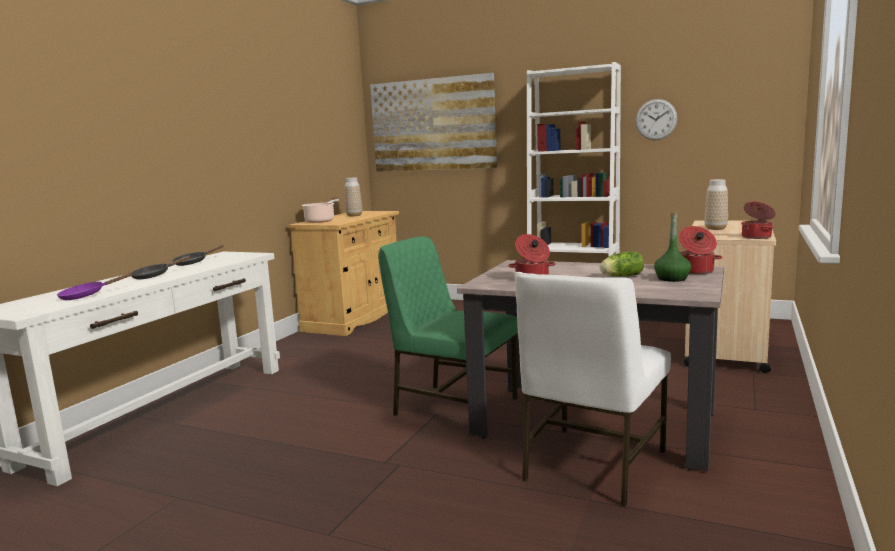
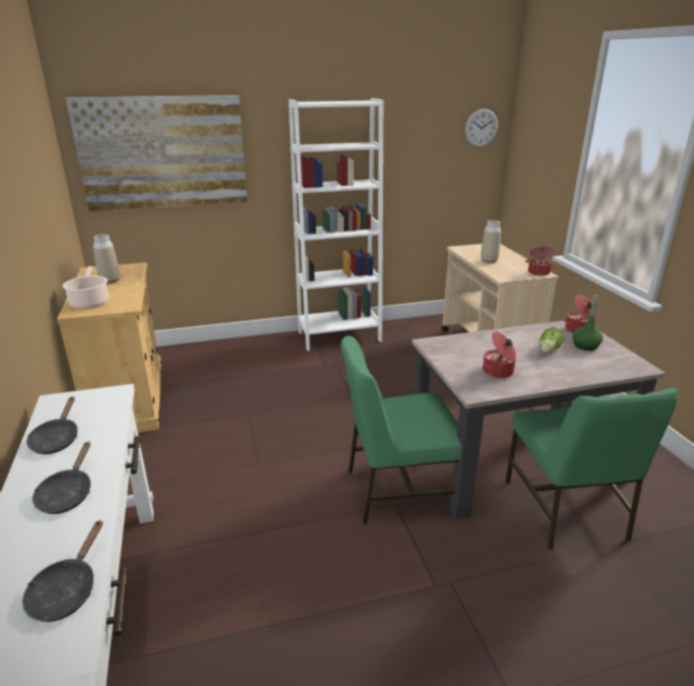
camera: 40 degrees left, 15 degrees up
(87, 296) = (67, 590): purple frying pan -> black frying pan
(591, 466) = (566, 510): white chair -> green chair
(656, 119) = (401, 152): wall clock -> wall clock (481, 128)

